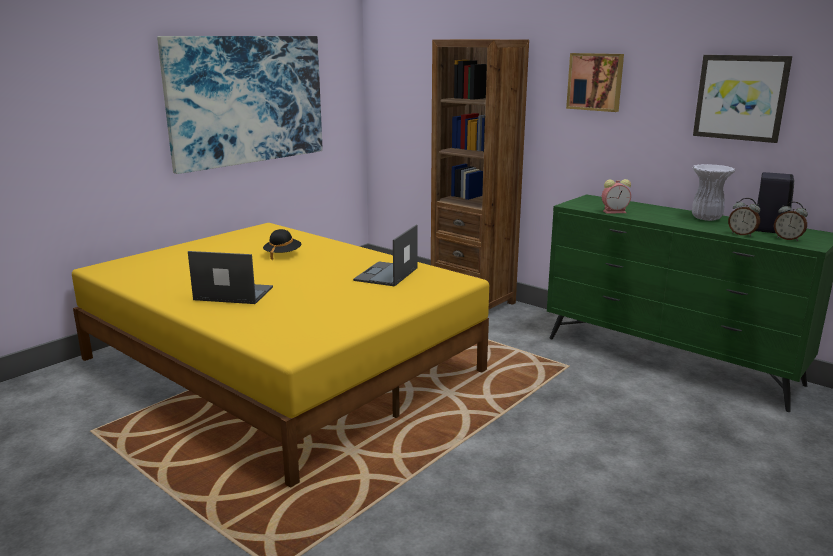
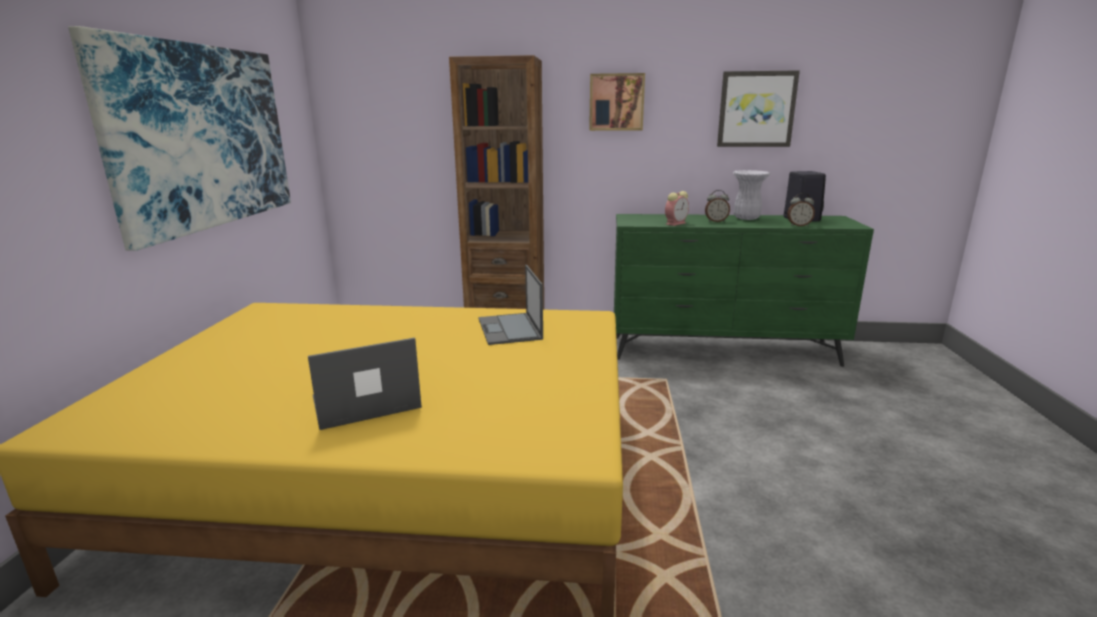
camera: 35 degrees left, 0 degrees up
(282, 254) = (345, 336): black hat -> none
(787, 239) = (830, 224): alarm clock -> alarm clock (716, 221)

